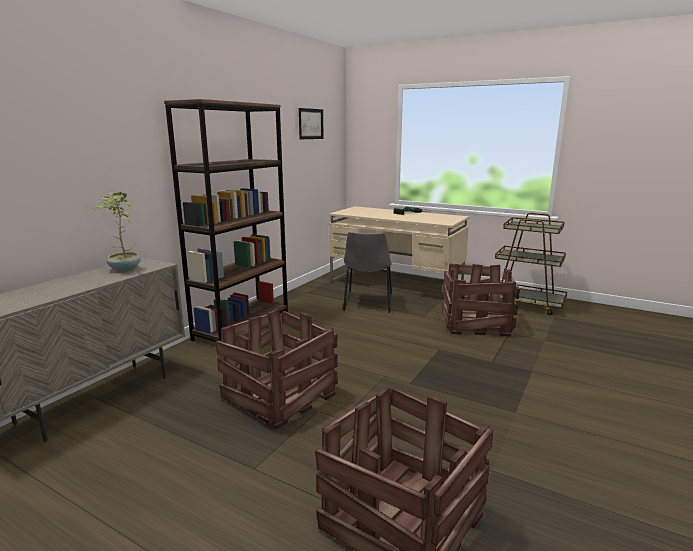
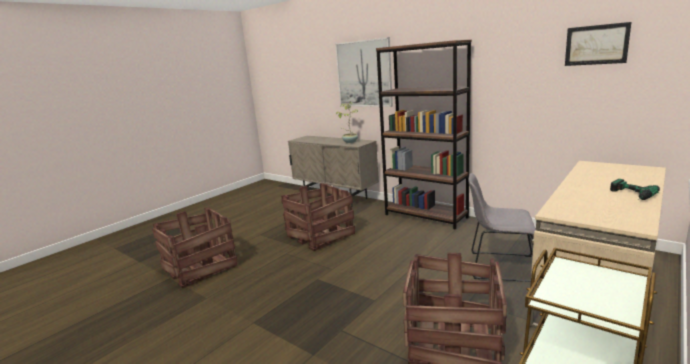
camera: 100 degrees right, 0 degrees up
(105, 141) = (364, 74): none -> picture

